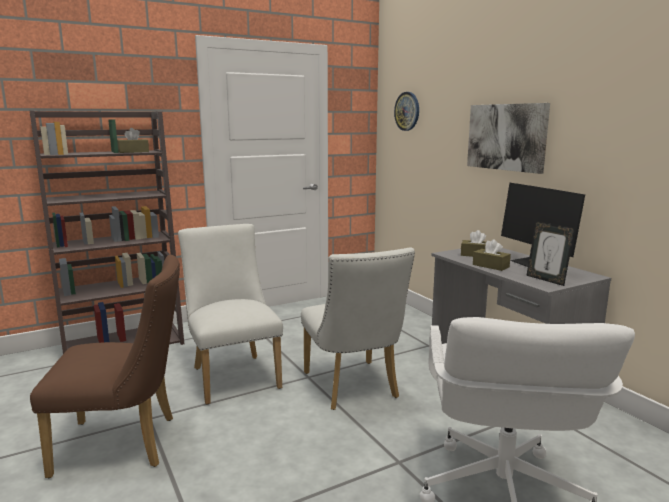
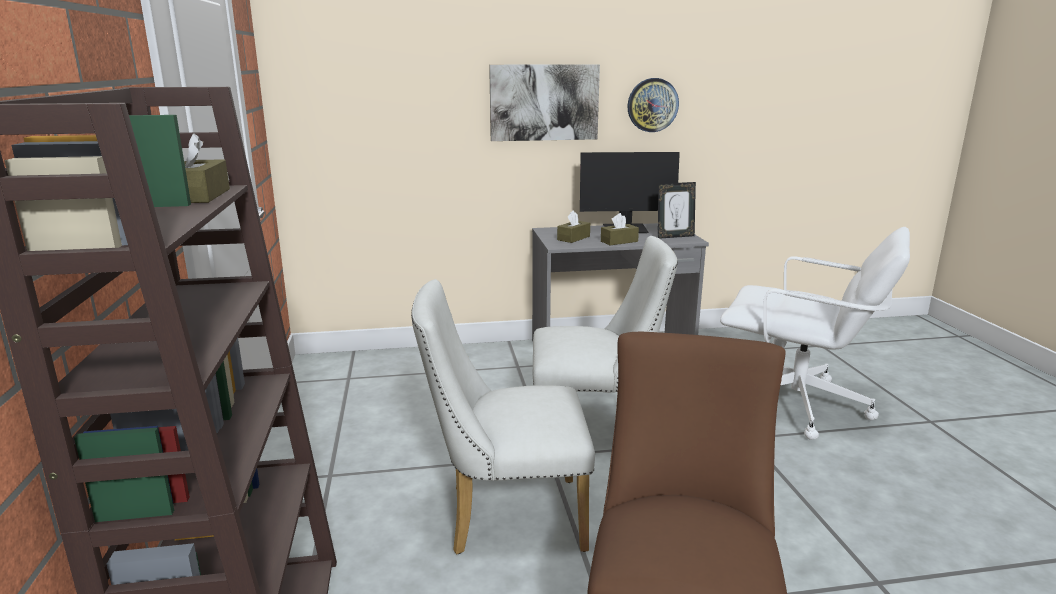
camera: 70 degrees left, 5 degrees up
(407, 111) = (349, 71): wall clock -> wall clock (652, 105)

